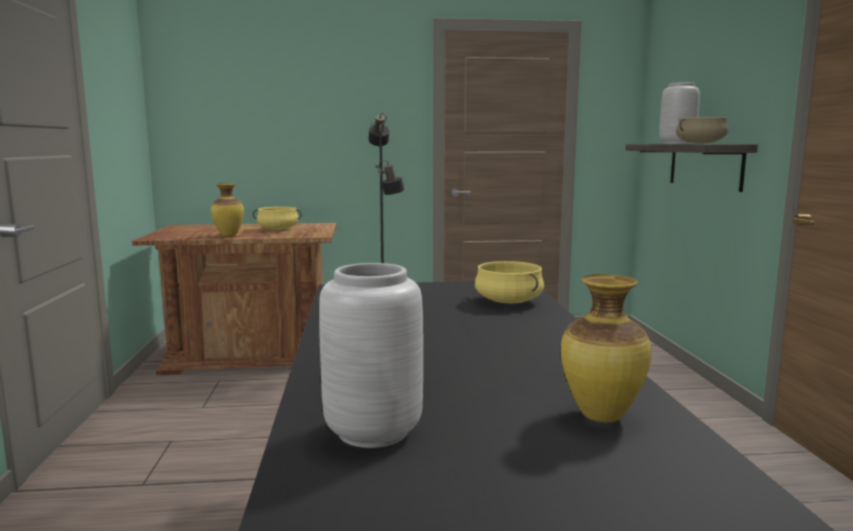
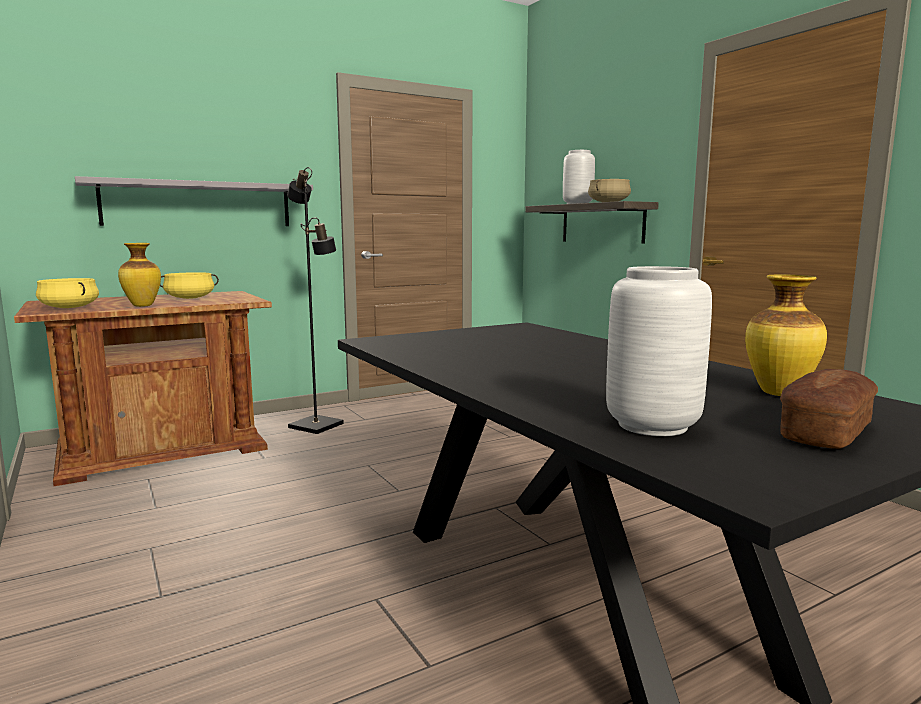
camera: 25 degrees left, 0 degrees up
(303, 146) = (199, 204): none -> grey shelf
(508, 301) = (545, 337): yellow cooking pot -> yellow cooking pot (69, 307)
(535, 480) = (825, 432): none -> bread

